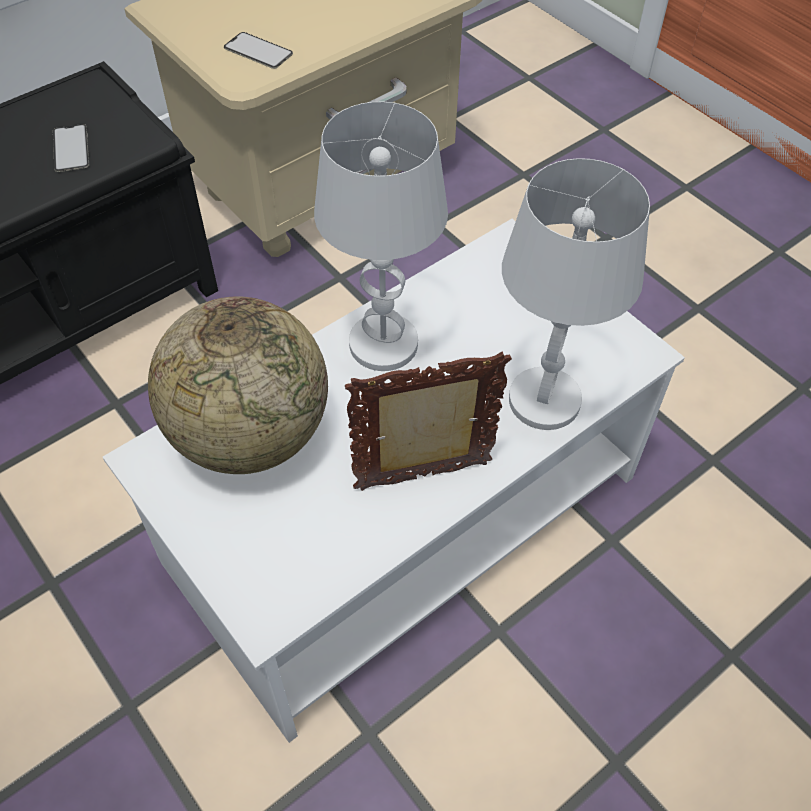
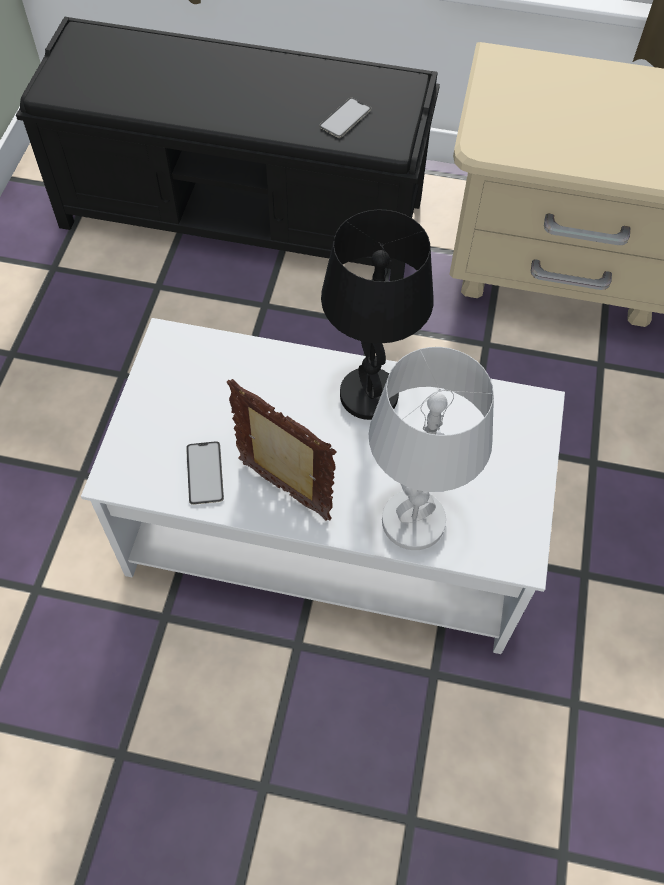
camera: 50 degrees right, 5 degrees up
(250, 435) = (231, 376): globe -> none
(258, 51) = (516, 135): phone -> phone (205, 473)
(384, 343) = (369, 395): white table lamp -> black table lamp

